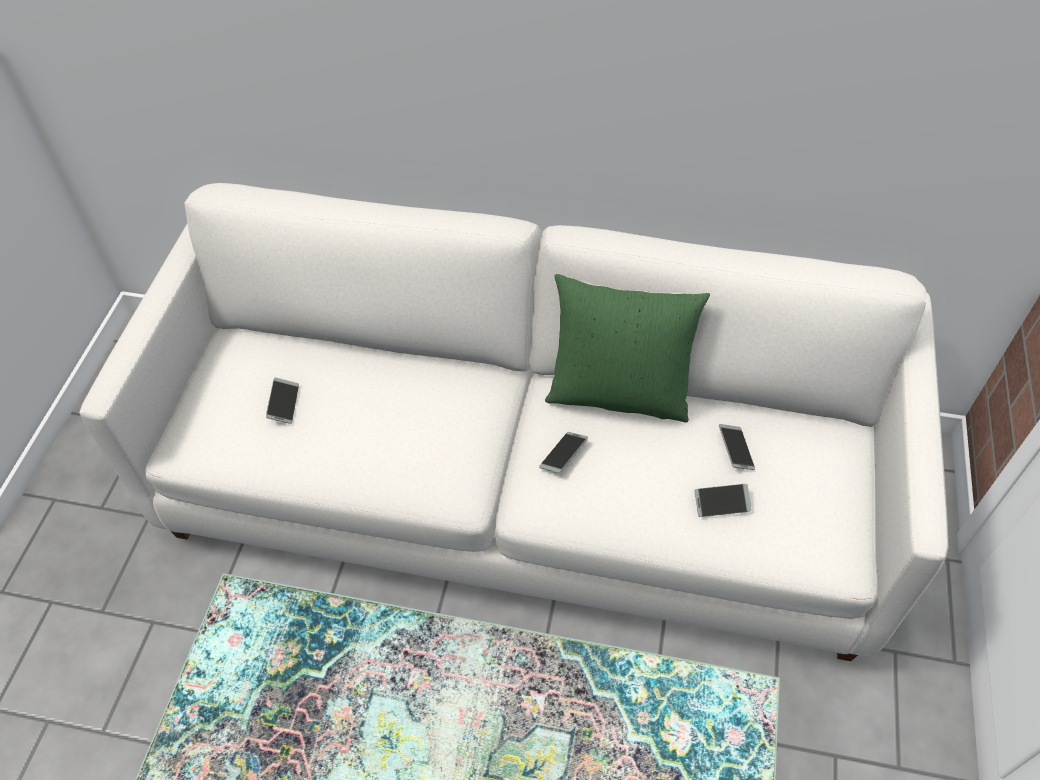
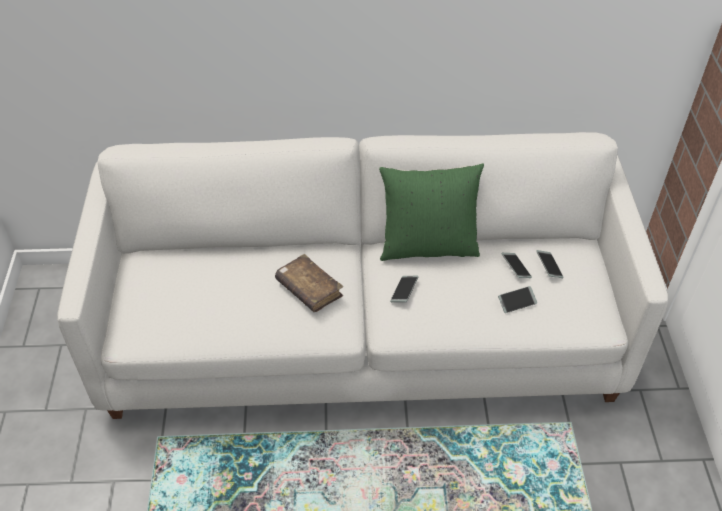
camera: 15 degrees left, 5 degrees down
(284, 404) = (195, 294): phone -> phone (549, 267)
(433, 426) = (309, 289): none -> brown book

